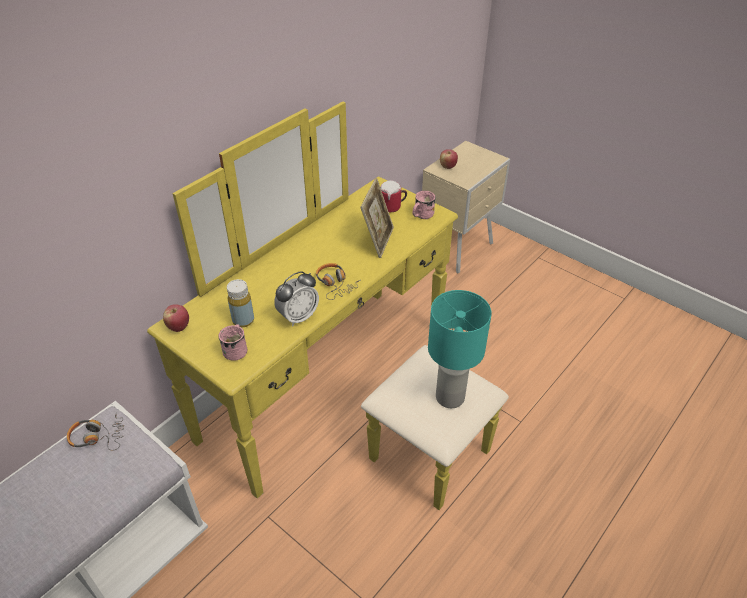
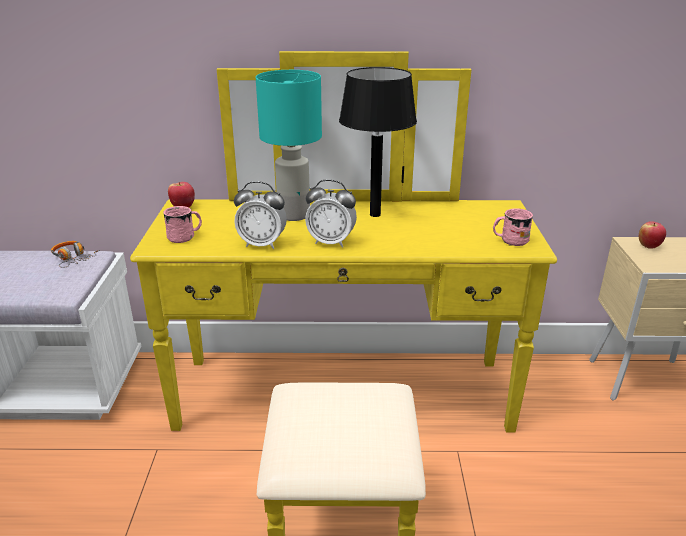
camera: 50 degrees right, 15 degrees down
(243, 320) = (224, 225): yellow bottle -> none
(321, 243) = (375, 214): none -> black table lamp
(335, 284) = (331, 242): headphones -> alarm clock
(377, 241) = (428, 236): picture frame -> none
(393, 207) = (491, 223): mug -> none
(449, 397) = (345, 434): turquoise table lamp -> turquoise table lamp (293, 214)

